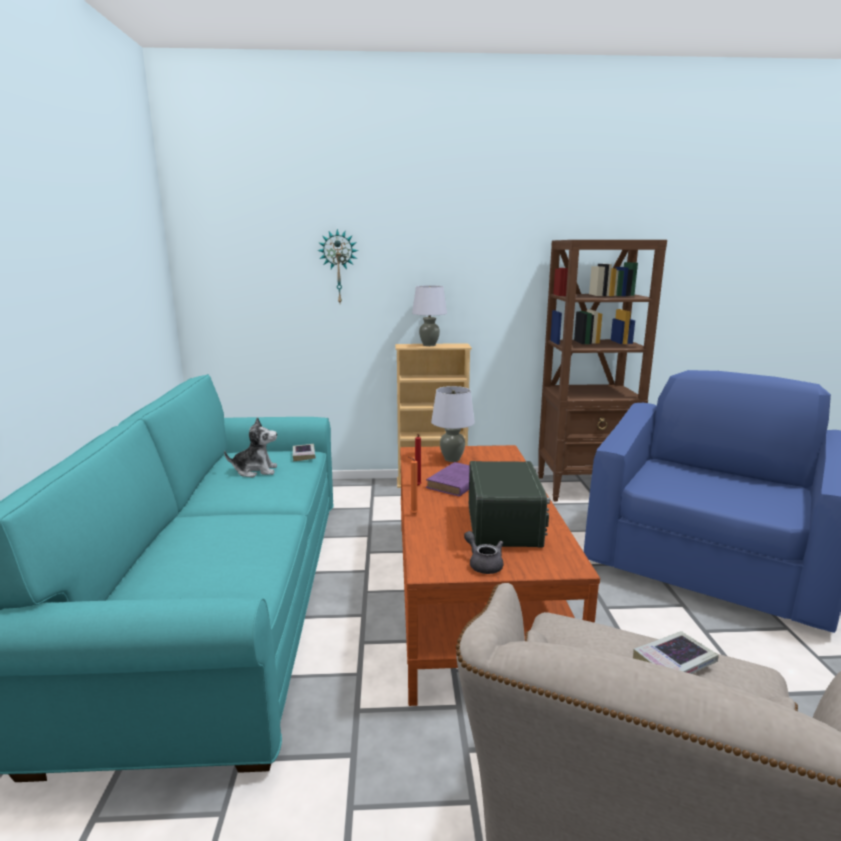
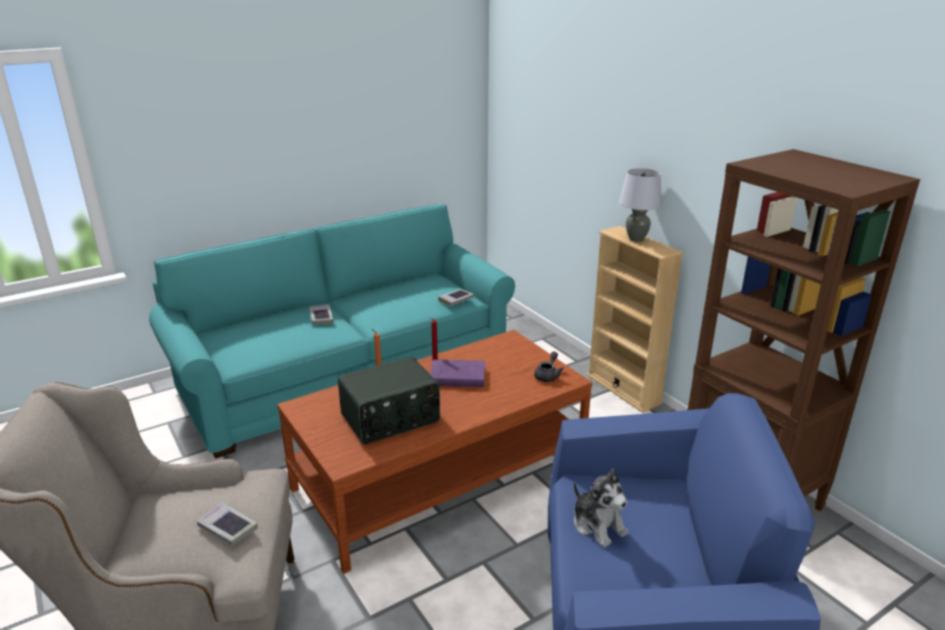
camera: 60 degrees right, 10 degrees up
(223, 520) = (321, 317): none -> book
(255, 471) = (406, 296): plush toy -> plush toy (598, 525)
(338, 267) = (587, 128): wall clock -> none
(452, 459) = (511, 360): grey table lamp -> none
(483, 564) = (320, 425): grey teapot -> grey teapot (548, 375)

